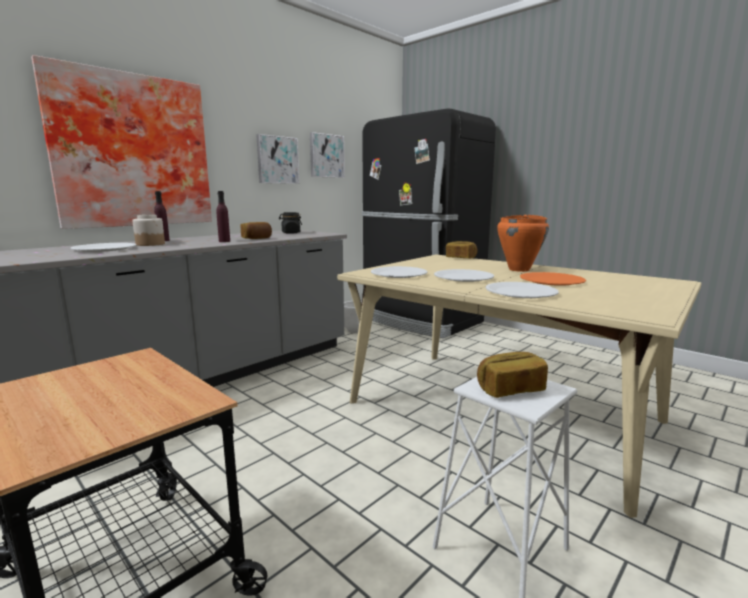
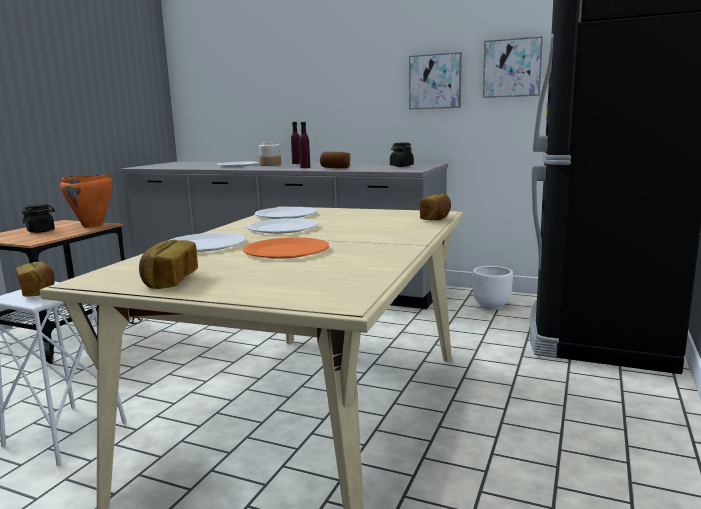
camera: 70 degrees right, 0 degrees up
(85, 402) = (41, 231): none -> black jar
(132, 152) = (298, 89): picture -> none
(519, 269) = (364, 239): orange cooking pot -> orange cooking pot (93, 225)
(644, 301) = (169, 280): none -> bread

